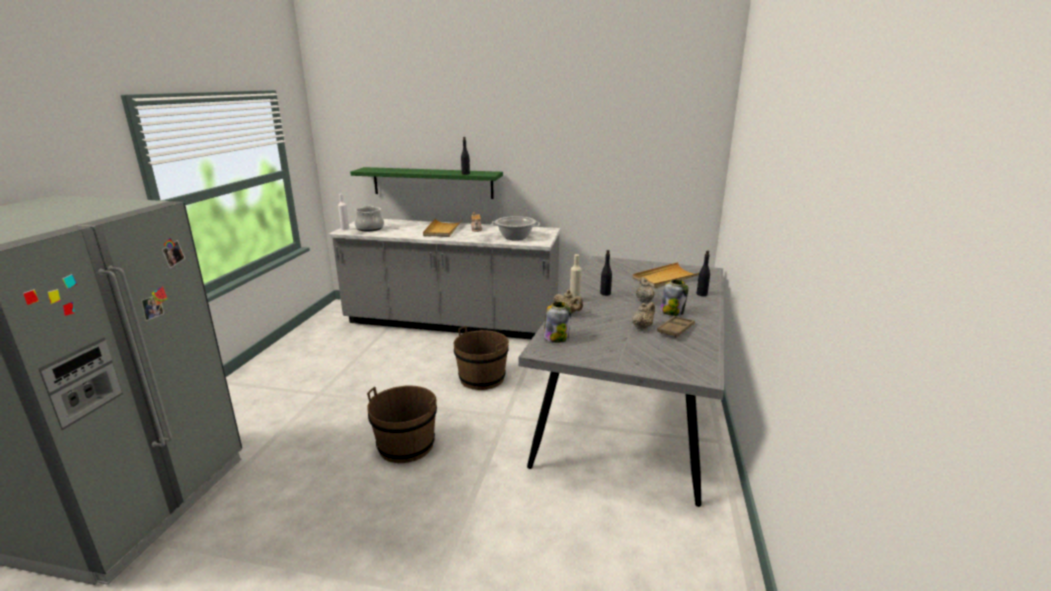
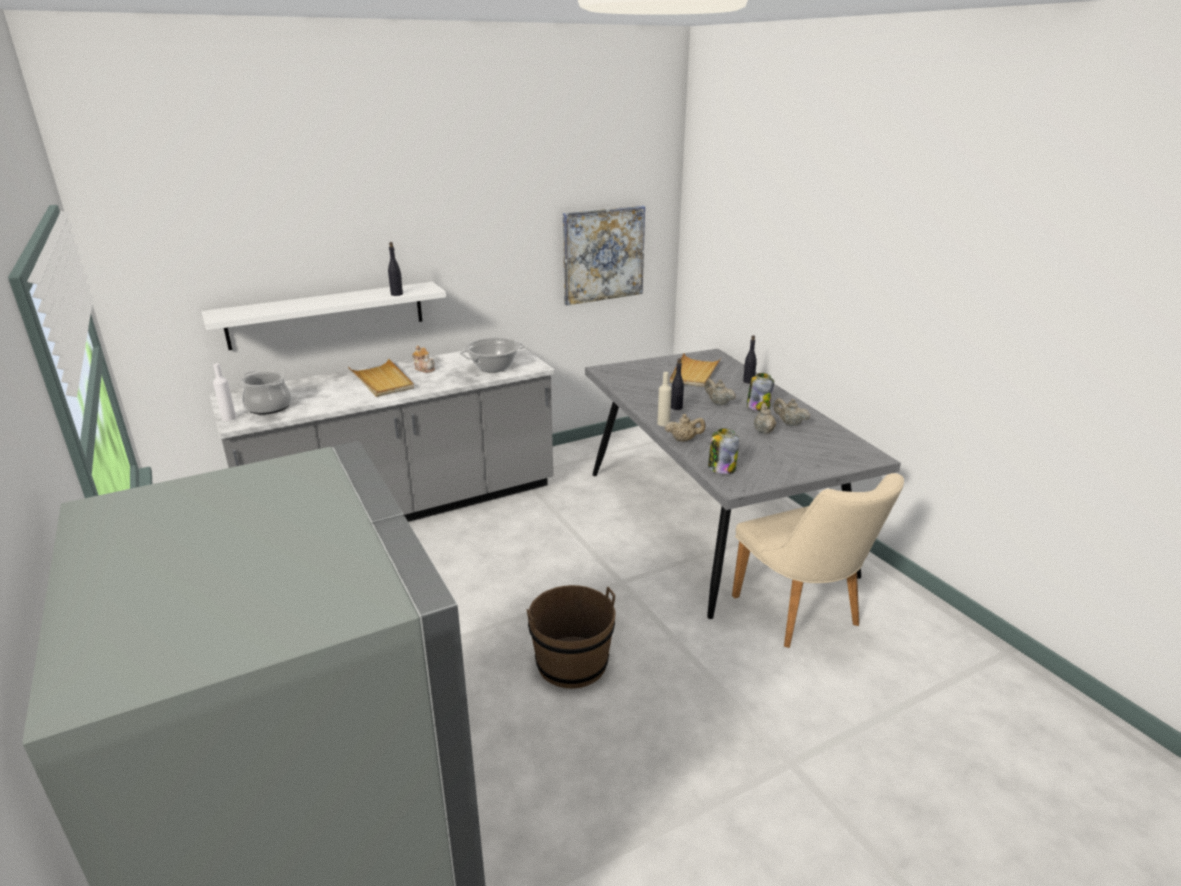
camera: 40 degrees left, 5 degrees up
(432, 182) = (327, 315): green shelf -> white shelf
(482, 378) = (540, 556): brown bucket -> none
(601, 505) = (803, 616): none -> beige chair
(646, 172) = (603, 254): none -> picture
(675, 330) = (789, 423): brown tray -> beige teapot

